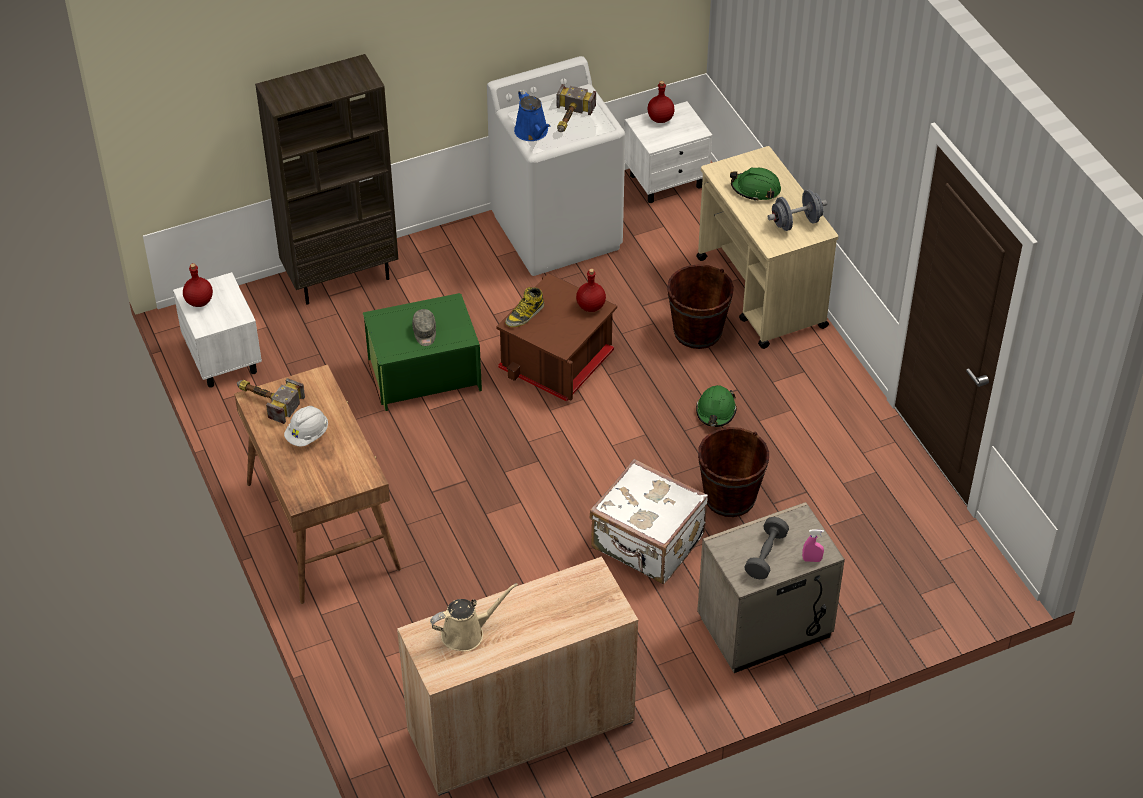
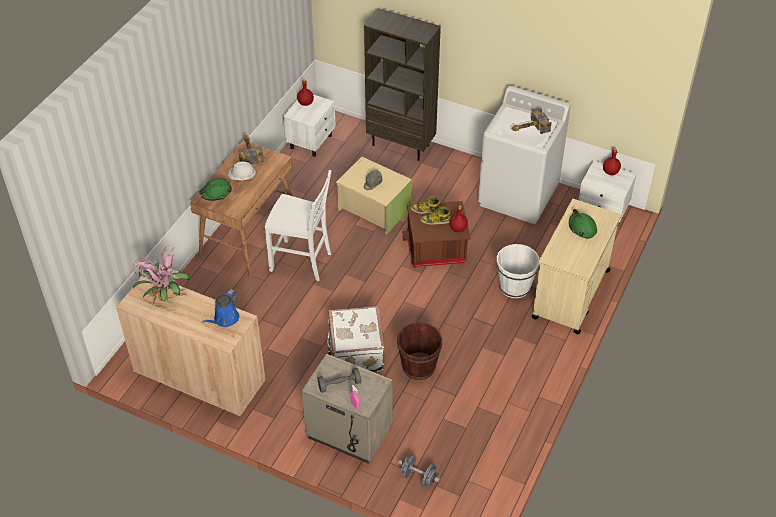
camera: 50 degrees right, 0 degrees up
(423, 374) = (374, 209): green storage box -> beige storage box
(435, 502) = (302, 262): none -> white chair
(467, 633) = (164, 297): beige watering can -> potted plant
(532, 132) = (503, 122): blue watering can -> blue watering can (225, 319)
(553, 317) = (435, 220): none -> boot
(697, 332) = (514, 286): brown bucket -> white bucket
(716, 411) = (469, 326): green hard hat -> green hard hat (216, 193)
(796, 222) = (577, 257): grey dumbbell -> grey dumbbell (418, 477)

